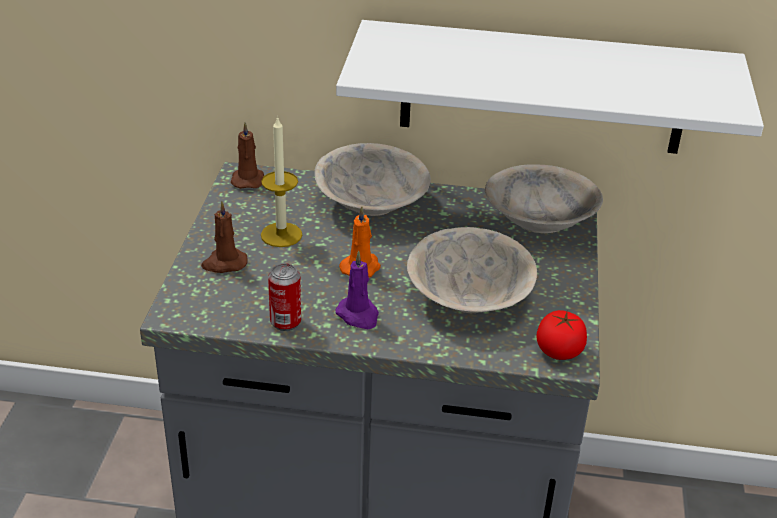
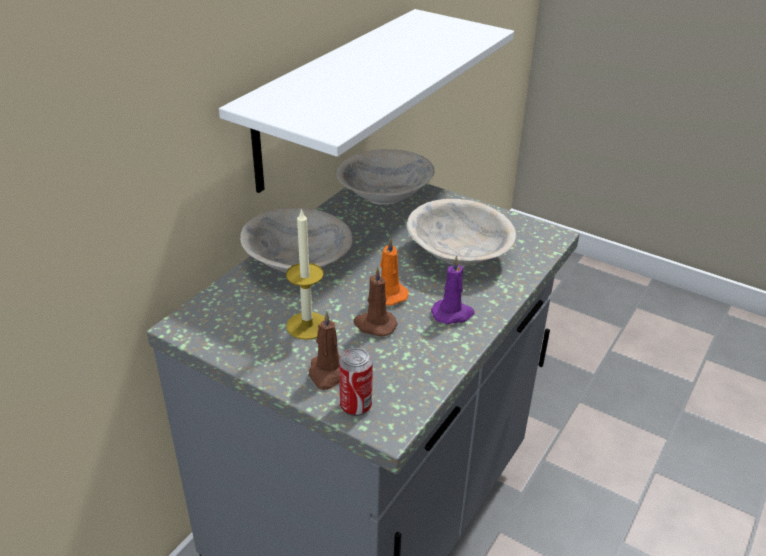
camera: 65 degrees left, 0 degrees up
(248, 179) = (196, 323): brown candle -> brown candle (374, 325)
(285, 322) = (440, 357): can -> can (355, 405)
(559, 349) = (539, 236): tomato -> none

